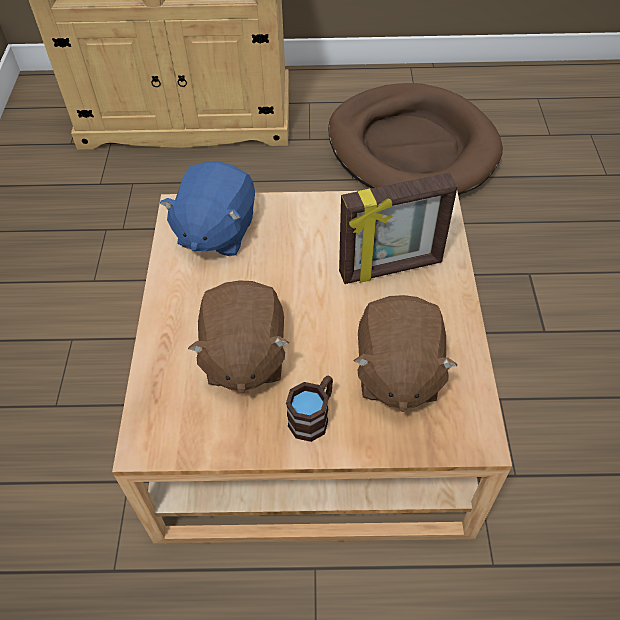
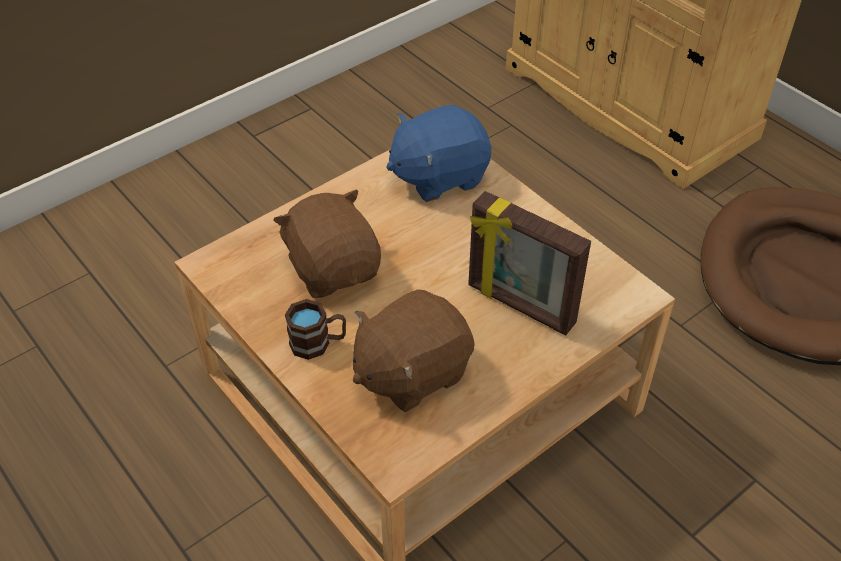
camera: 50 degrees right, 5 degrees down
(243, 357) = (333, 269): brown plush toy -> brown plush toy turned 105 degrees clockwise

